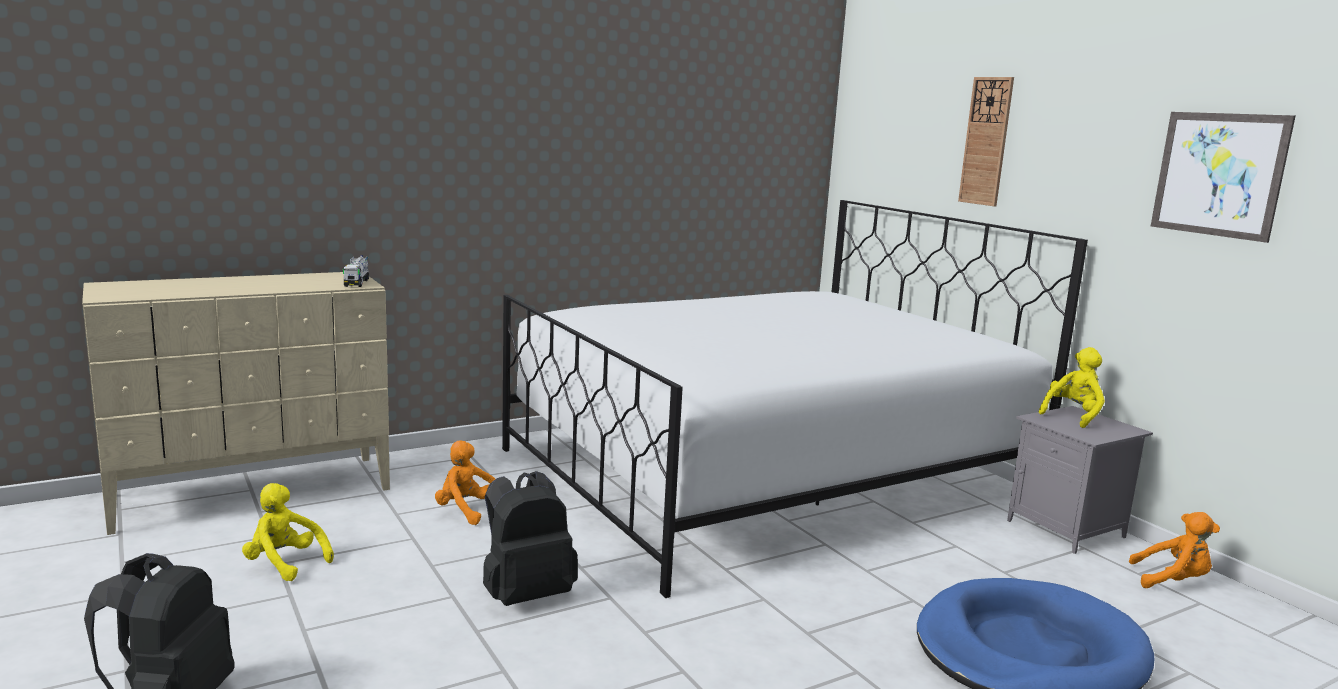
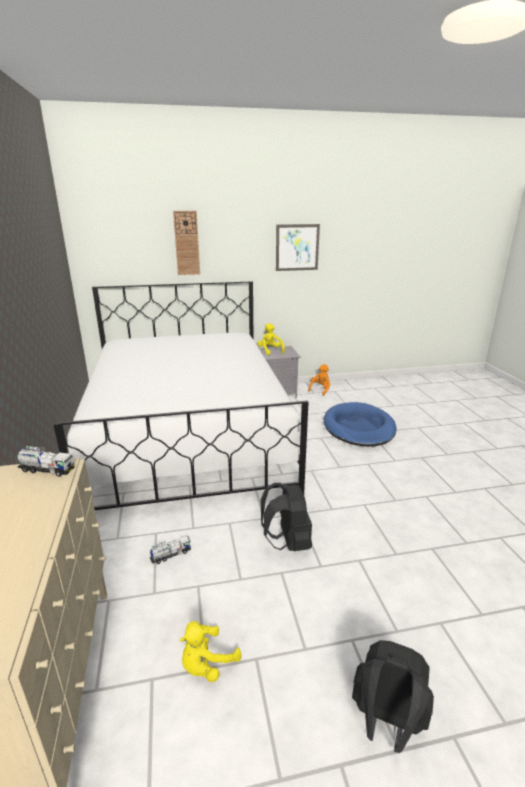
camera: 70 degrees left, 10 degrees up
(467, 511) = (171, 555): orange plush toy -> toy truck

